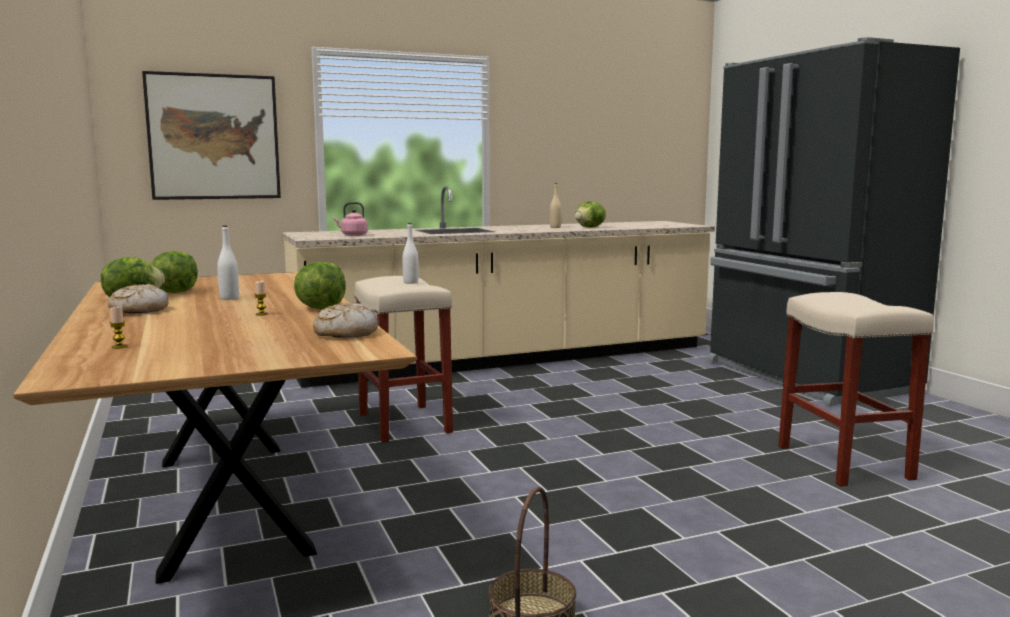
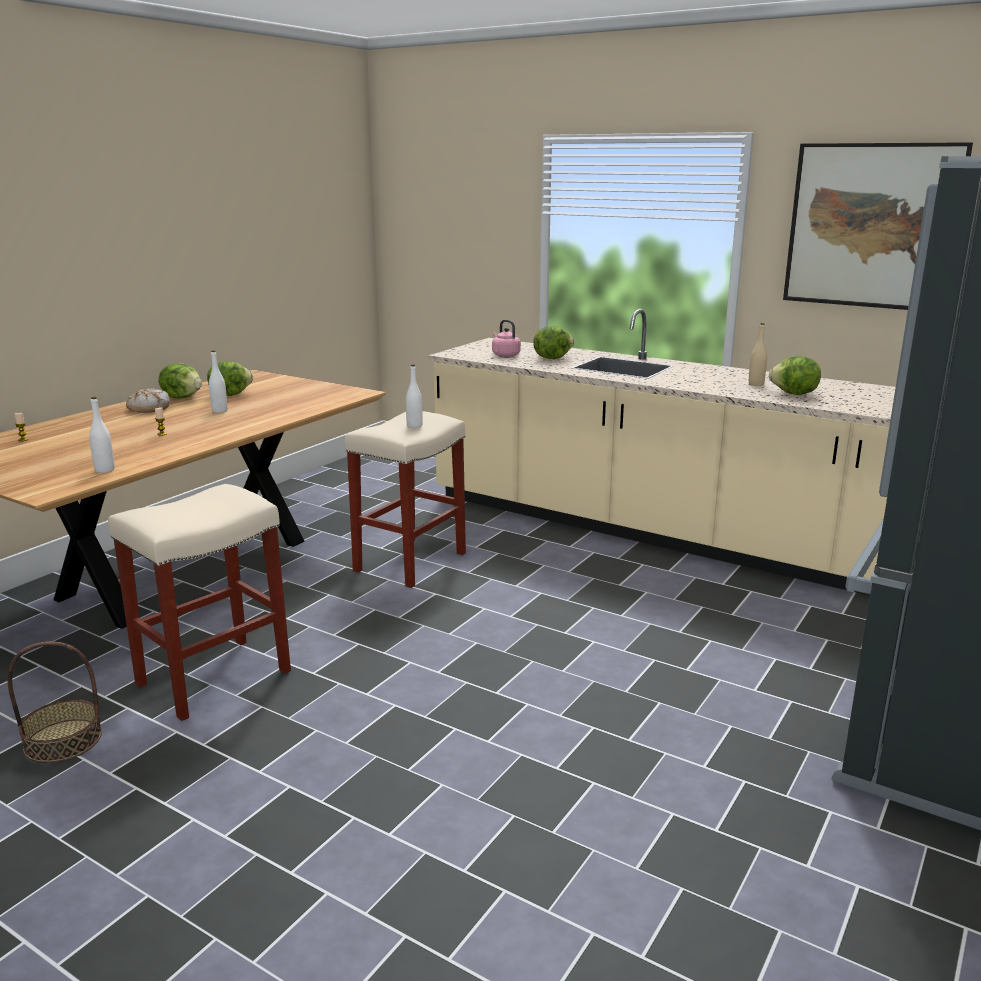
camera: 55 degrees right, 10 degrees up
(214, 137) = (455, 234): picture -> picture (872, 226)
(321, 308) = (203, 439): lettuce -> lettuce (552, 358)
(345, 333) = (105, 470): bread -> white bottle
(845, 463) = (591, 836): beige stool -> beige stool (212, 678)

